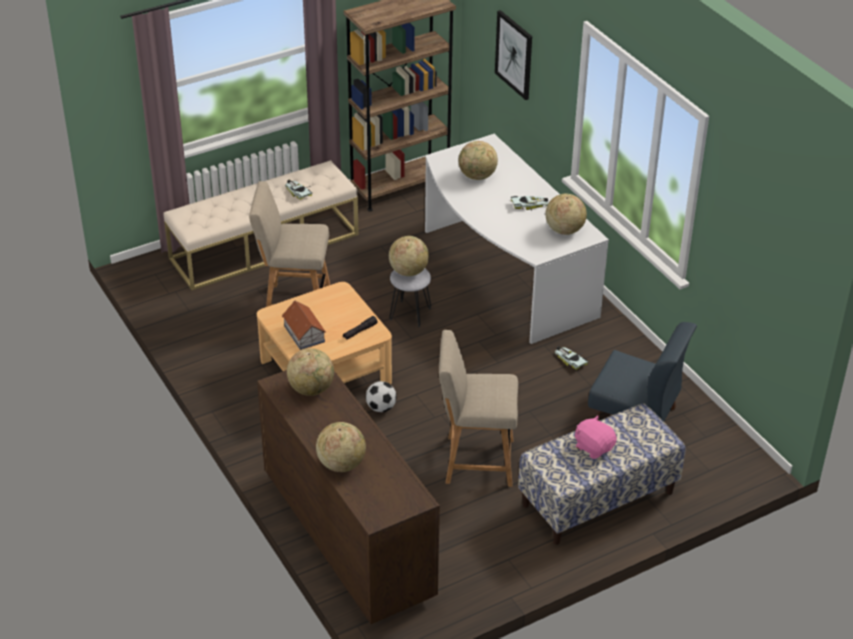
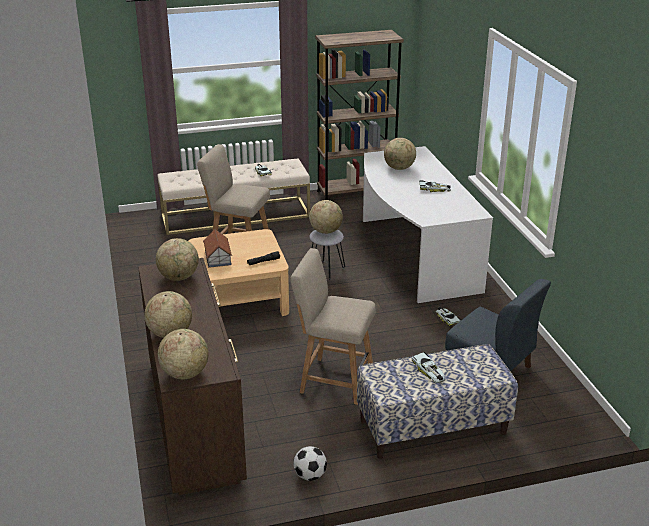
camera: 15 degrees right, 10 degrees down
(381, 408) = (271, 329): football -> football (310, 475)
(514, 54) = (445, 79): picture -> none
(564, 230) = (456, 207): globe -> globe (185, 373)
(594, 447) = (428, 371): pink plush toy -> toy car

